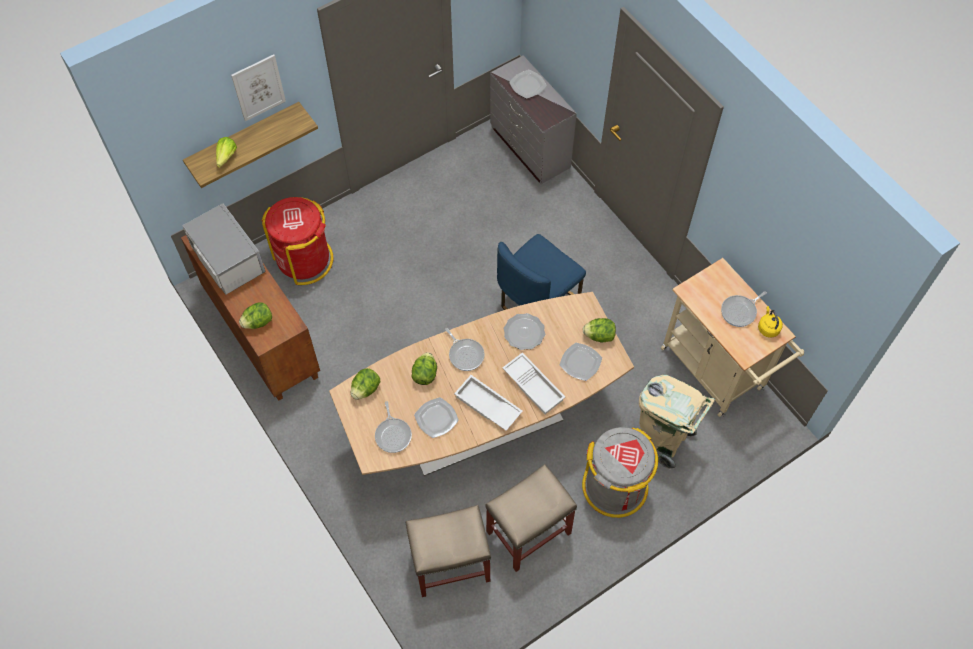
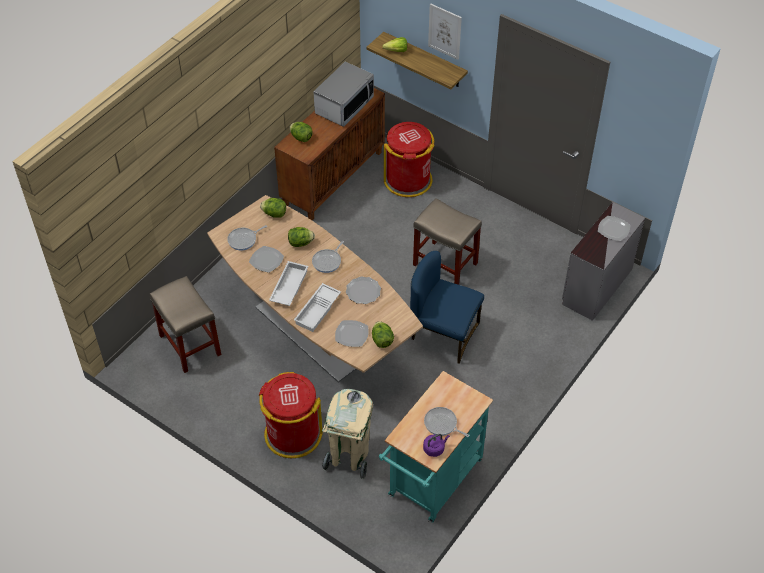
camera: 70 degrees right, 10 degrees down
(527, 533) = (231, 386): beige stool -> beige stool (444, 264)
(615, 487) = (292, 434): grey trash can -> red trash can
(717, 373) = (432, 483): beige cart -> turquoise cart
(768, 328) = (434, 448): yellow kettle -> purple kettle

